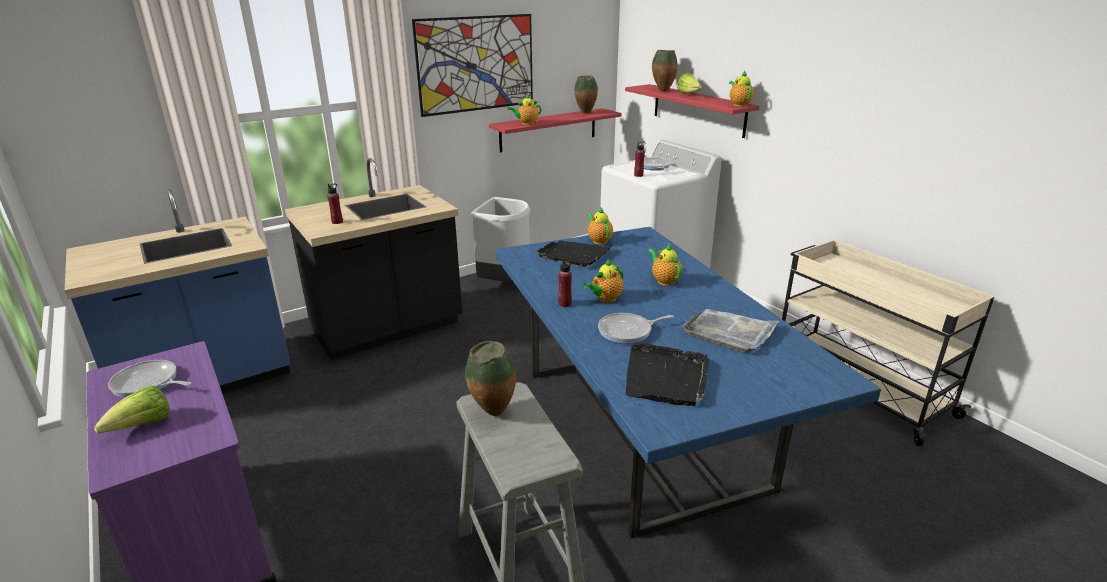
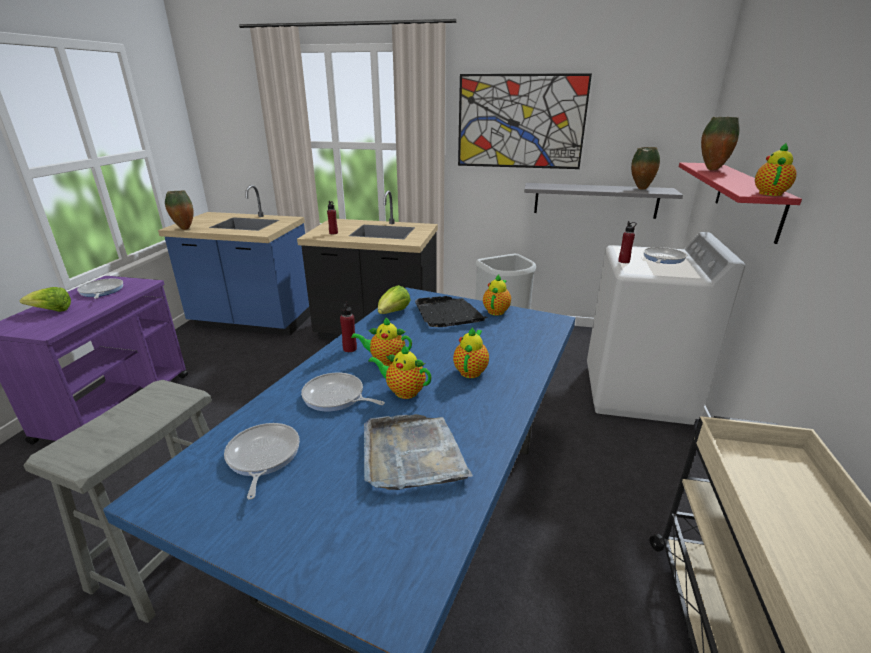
camera: 45 degrees right, 0 degrees up
(493, 413) = (143, 402): vase -> vase (184, 229)
(526, 123) = (557, 187): teapot -> teapot (403, 391)
(548, 130) = (595, 200): red shelf -> grey shelf
(665, 378) = (262, 457): black tray -> frying pan
(689, 94) = (735, 176): lettuce -> lettuce (393, 313)

